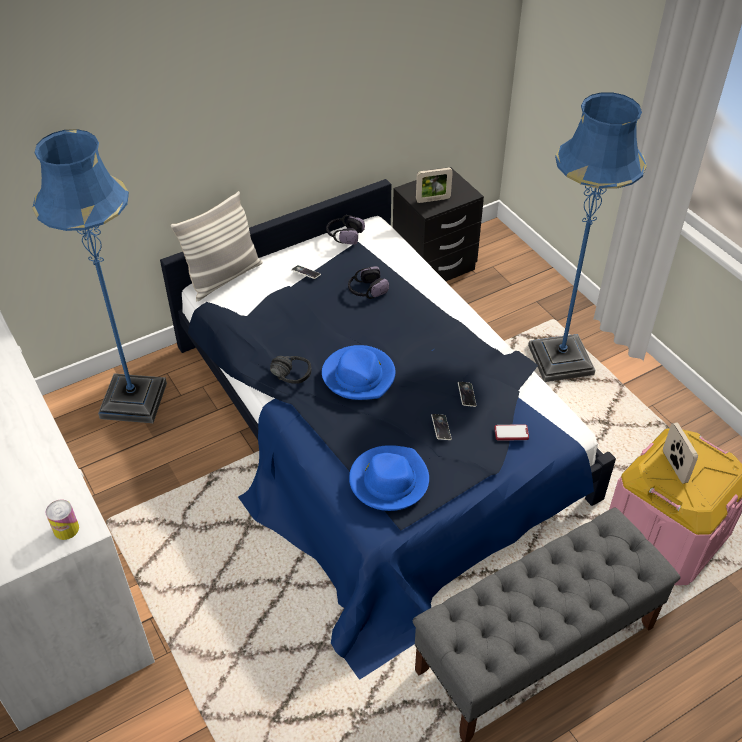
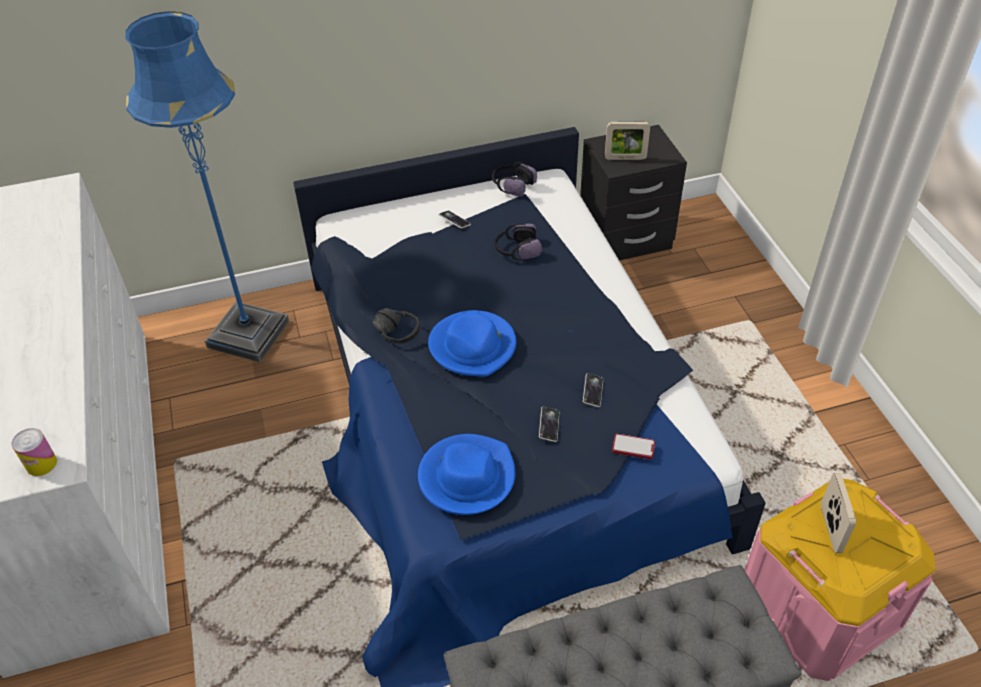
camera: 15 degrees right, 0 degrees up
(224, 277) = (364, 212): pillow -> none
(560, 361) = (744, 371): blue floor lamp -> none

